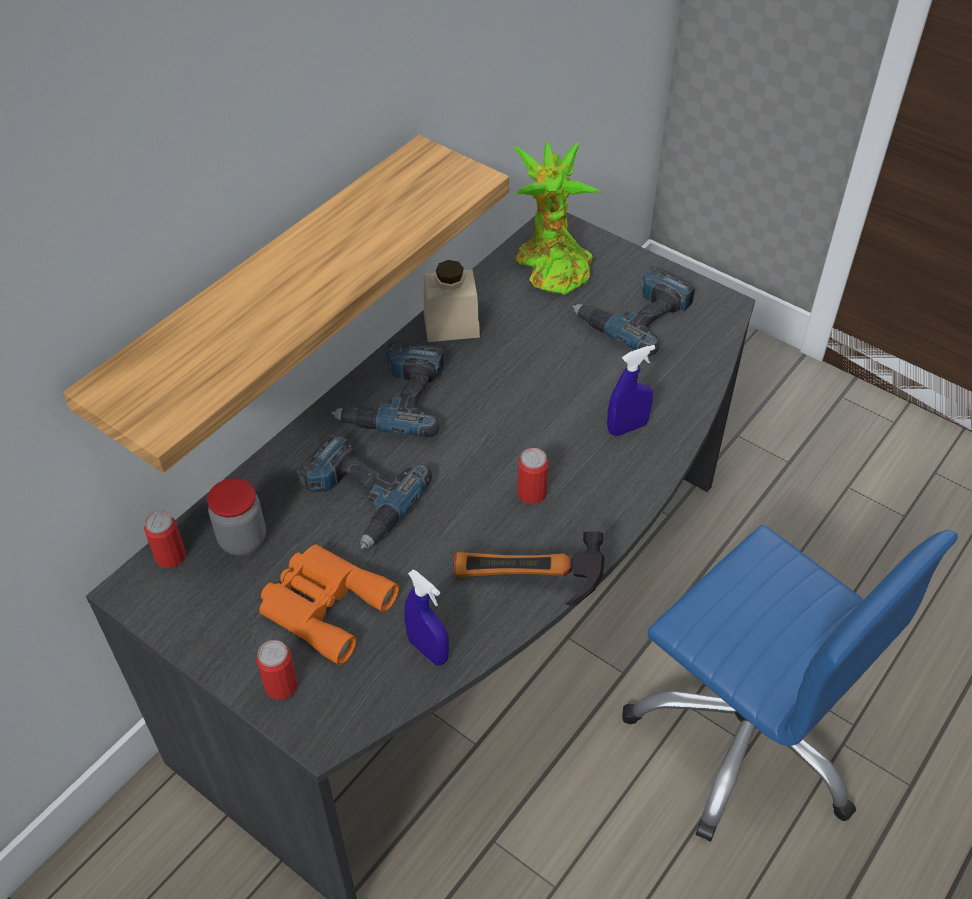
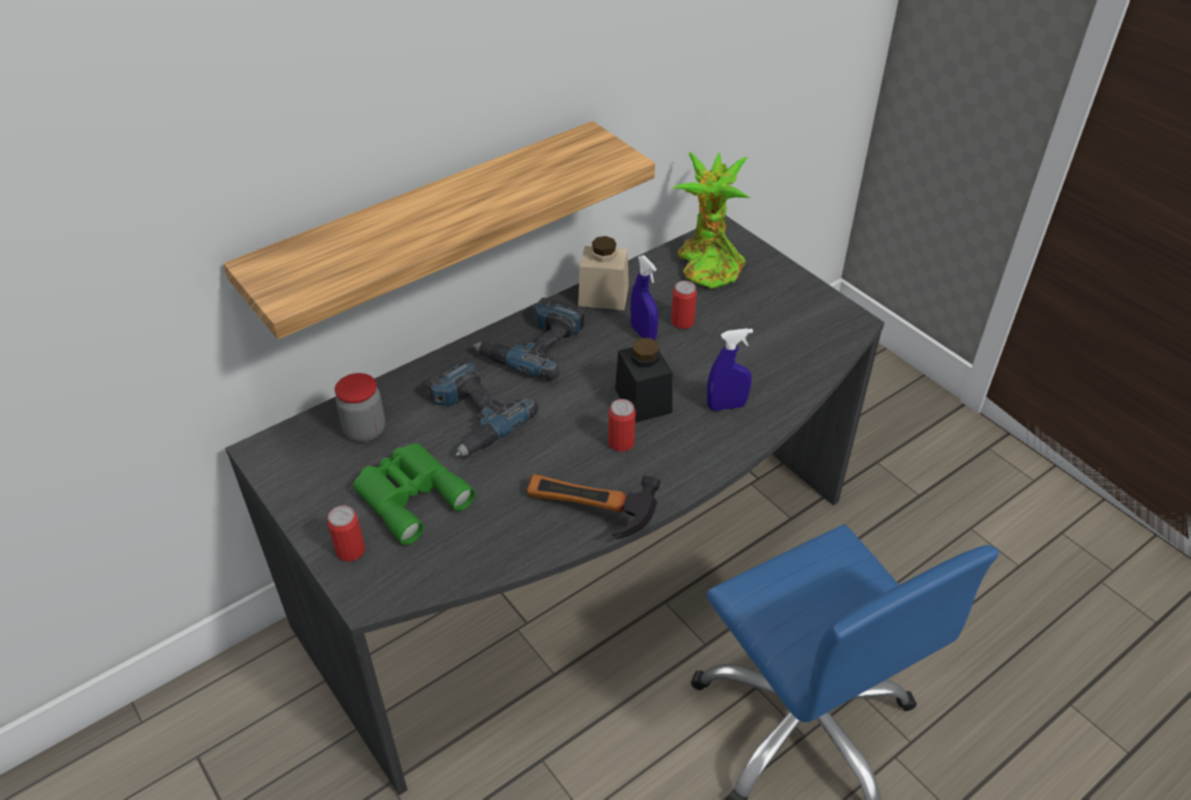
camera: 15 degrees right, 5 degrees down
(170, 556) = (303, 431): can -> can (682, 322)
(324, 605) = (410, 495): orange binoculars -> green binoculars
(428, 650) = (483, 550): blue spray bottle -> blue spray bottle (643, 333)
(538, 440) = (643, 400): none -> black jar
(635, 315) = (768, 316): power drill -> none

